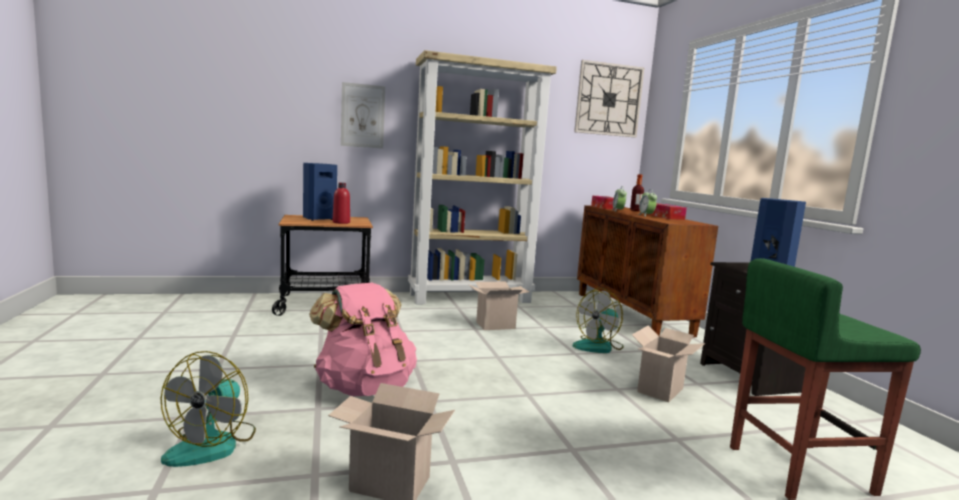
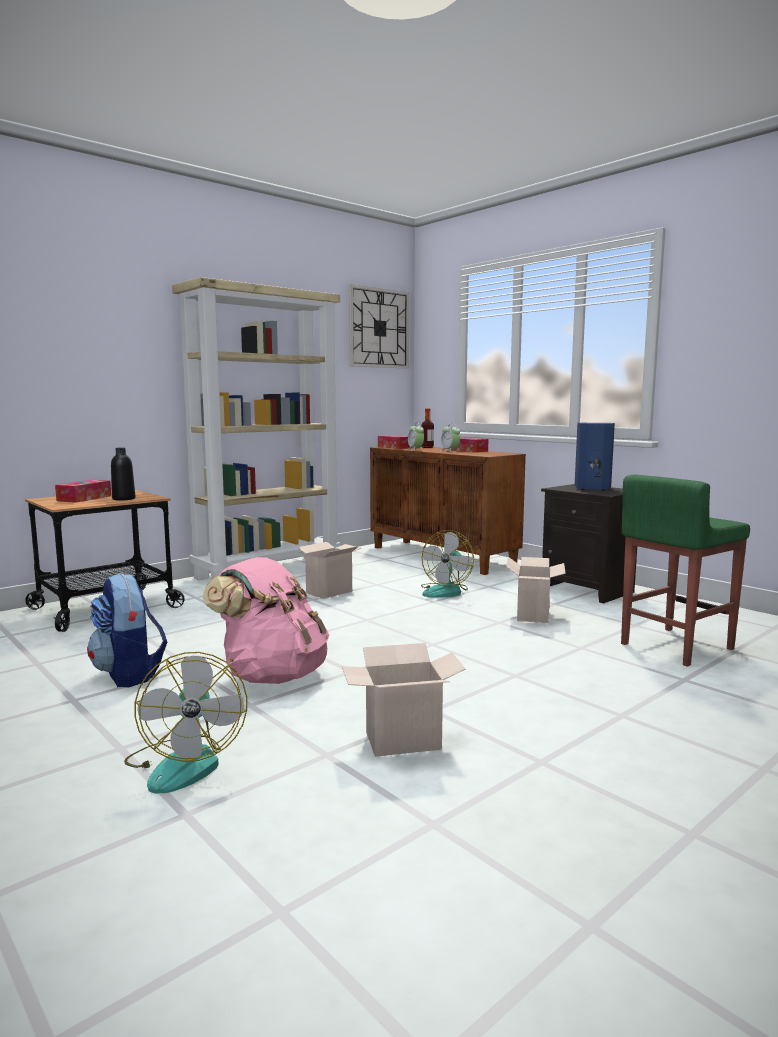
camera: 25 degrees left, 0 degrees up
(274, 358) = (129, 674): none -> backpack
(318, 219) = (84, 498): blue speaker -> tissue box
(341, 222) = (123, 499): red bottle -> black bottle
(363, 116) = (112, 359): picture -> none

